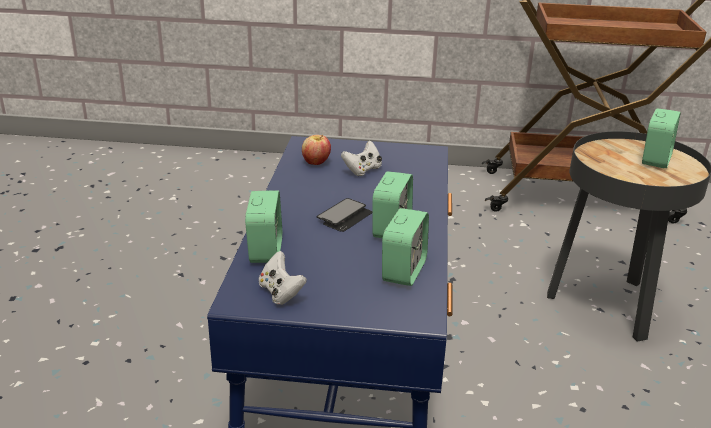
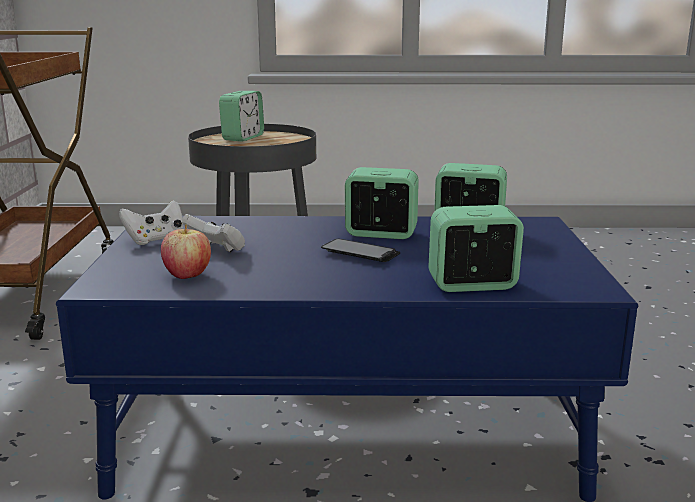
camera: 95 degrees left, 10 degrees down
(280, 293) = (559, 271): white game controller -> white game controller (155, 239)
(656, 159) = (243, 138): alarm clock -> alarm clock turned 90 degrees clockwise

